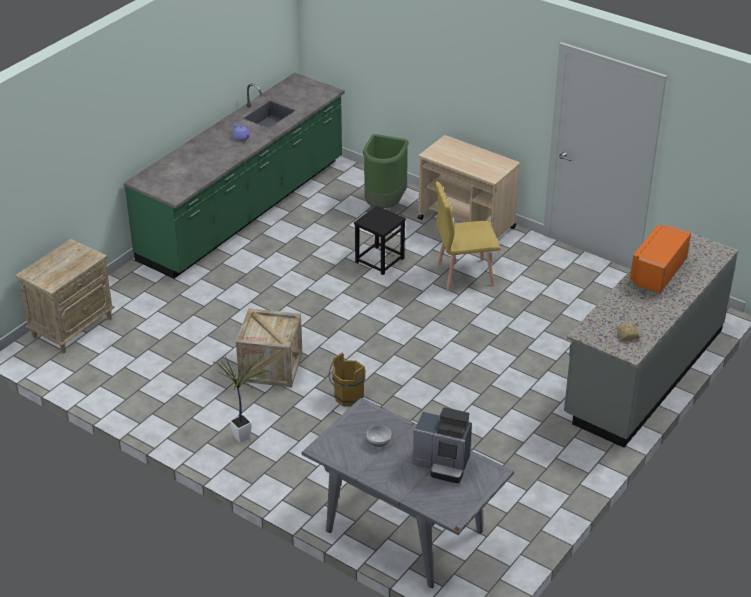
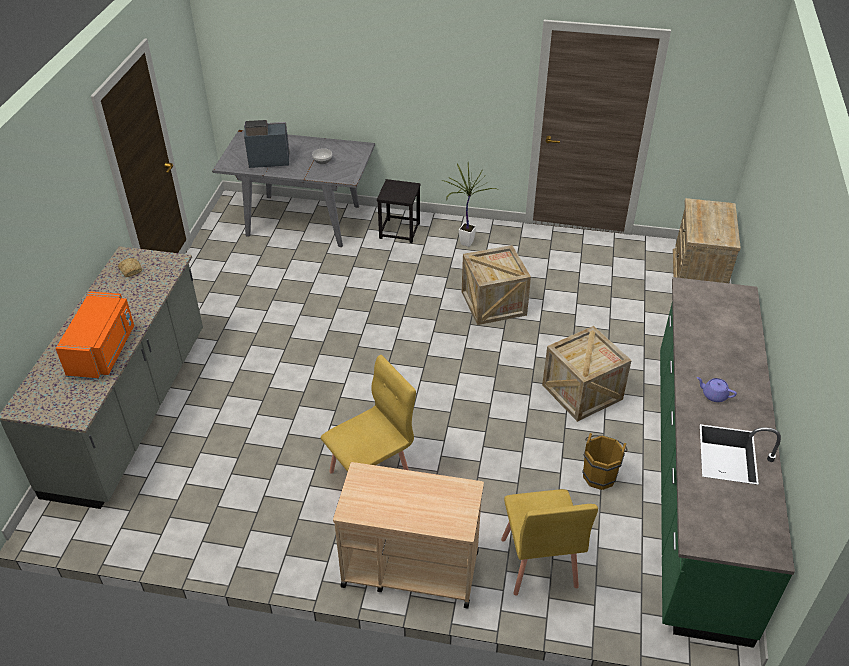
camera: 155 degrees right, 5 degrees up
(264, 278) = (582, 392): none -> crate
(347, 398) = (407, 297): brown bucket -> brown bucket (600, 474)
(379, 260) = (481, 462): black stool -> black stool (400, 231)
(384, 204) = (538, 563): green trash can -> yellow chair

